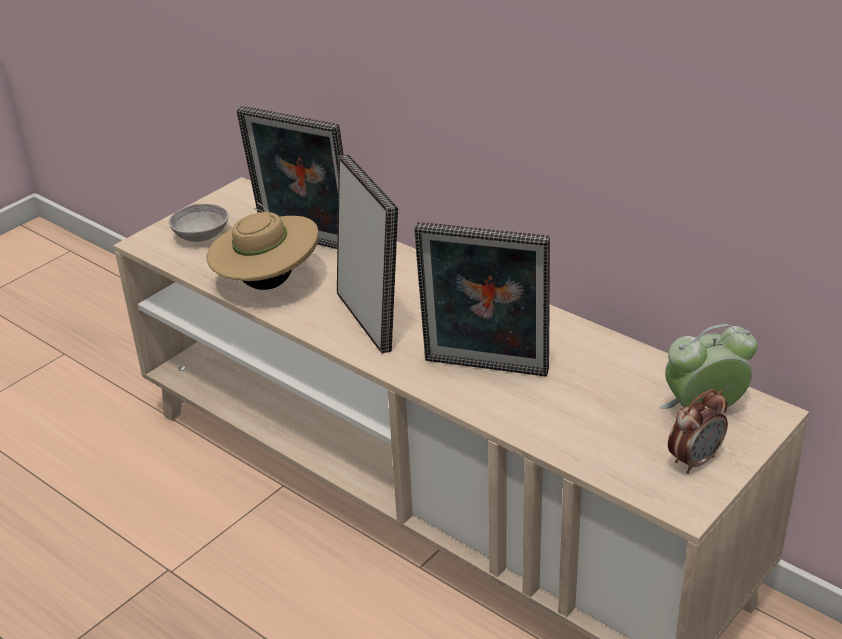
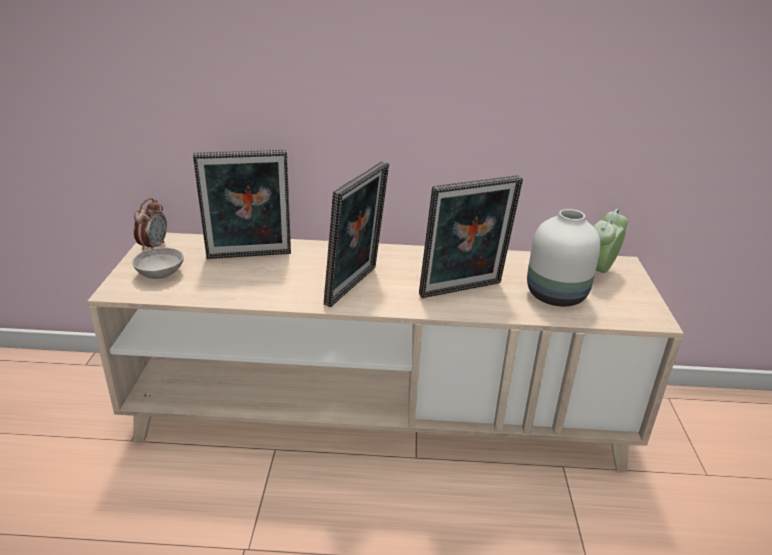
camera: 40 degrees left, 5 degrees down
(267, 283) = (253, 288): beige hat -> none
(370, 319) = (355, 287): picture frame -> picture frame turned 90 degrees clockwise
(598, 419) = (556, 294): none -> white vase
(694, 460) = (627, 297): alarm clock -> alarm clock (153, 246)

